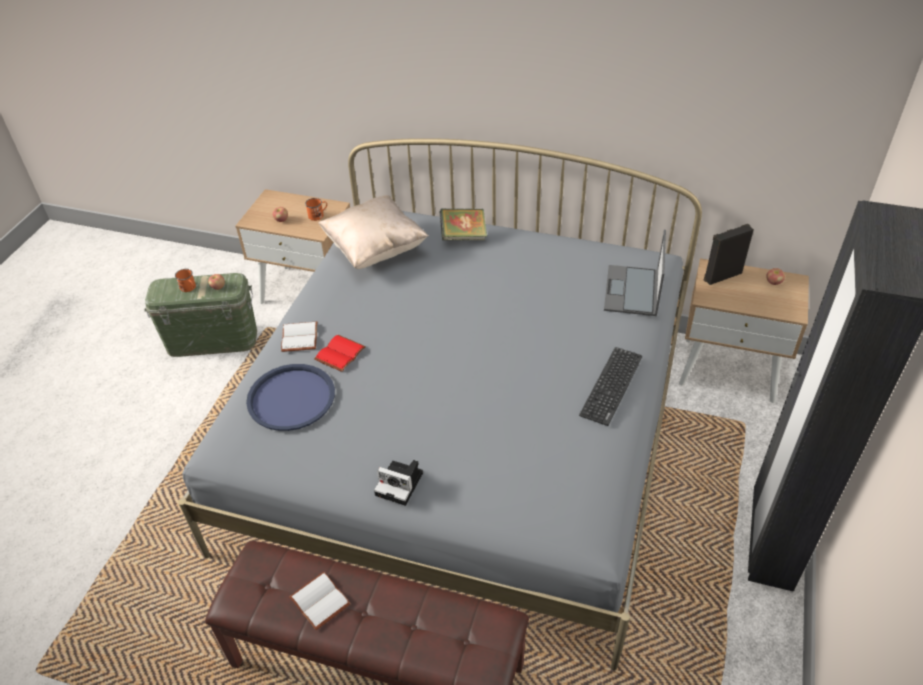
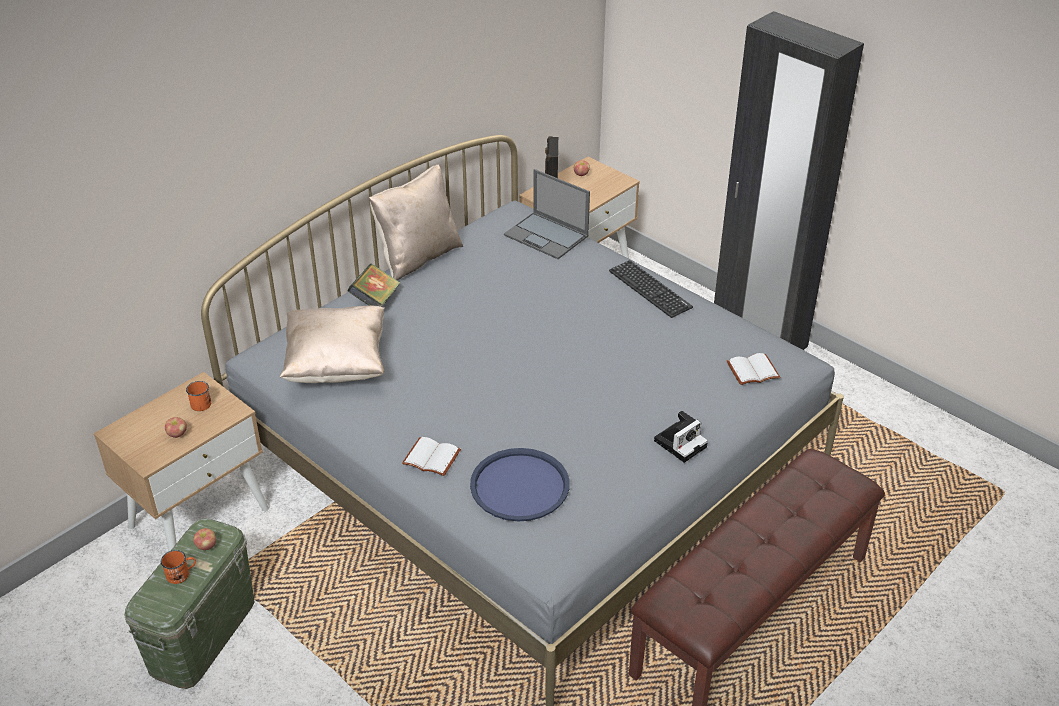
camera: 65 degrees left, 5 degrees down
(318, 601) = (740, 566): white book -> white book (752, 372)
(339, 353) = (480, 435): red book -> none
(537, 234) = (418, 257): none -> beige pillow

